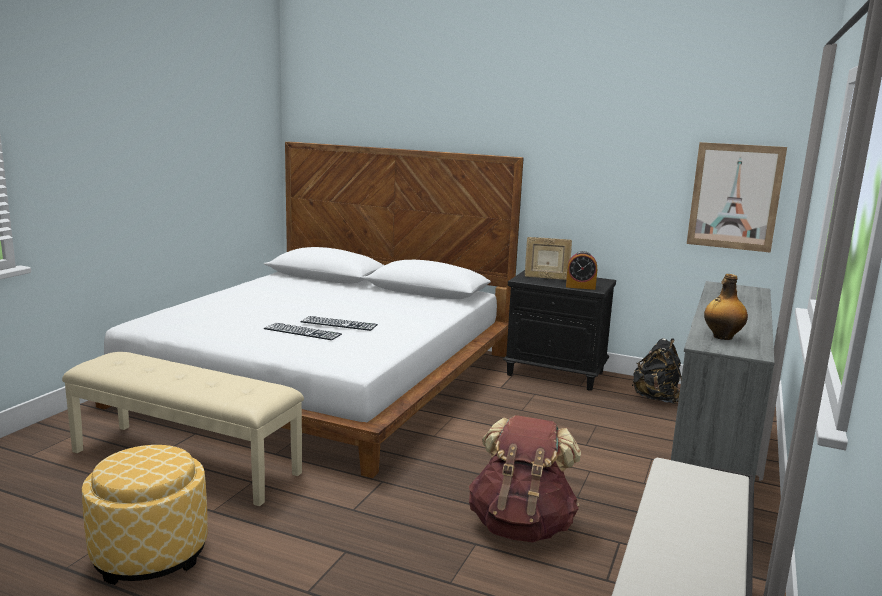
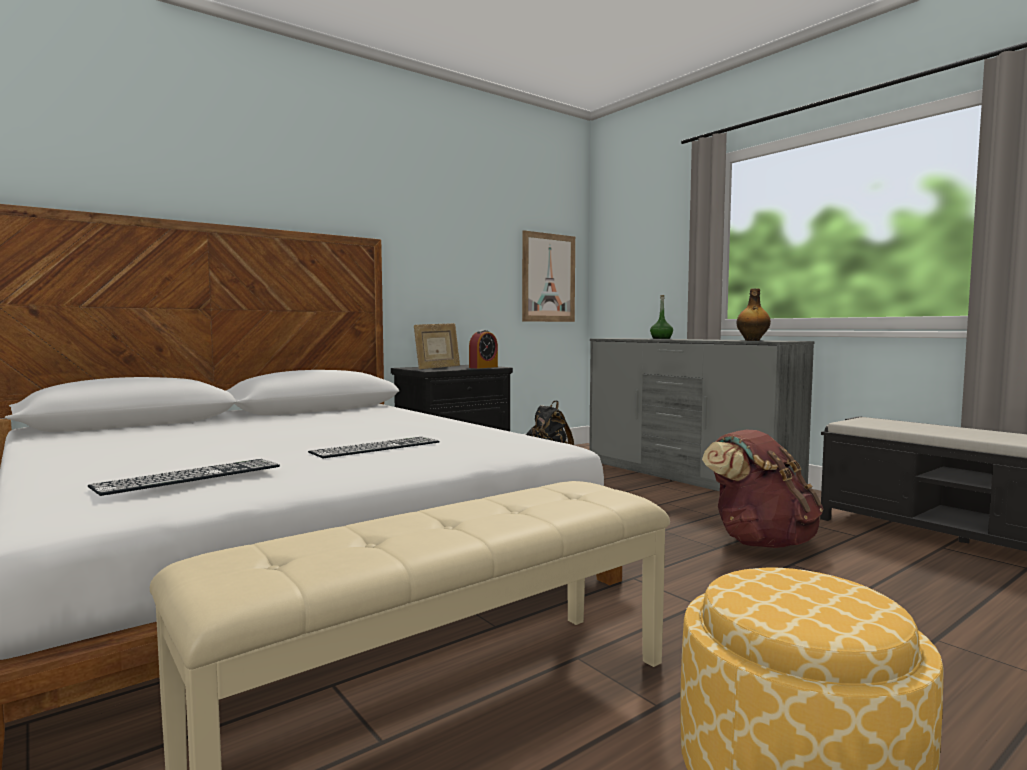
camera: 60 degrees left, 10 degrees down
(339, 323) = (376, 434): keyboard -> keyboard (190, 476)
(753, 302) = (661, 338): none -> green bottle

